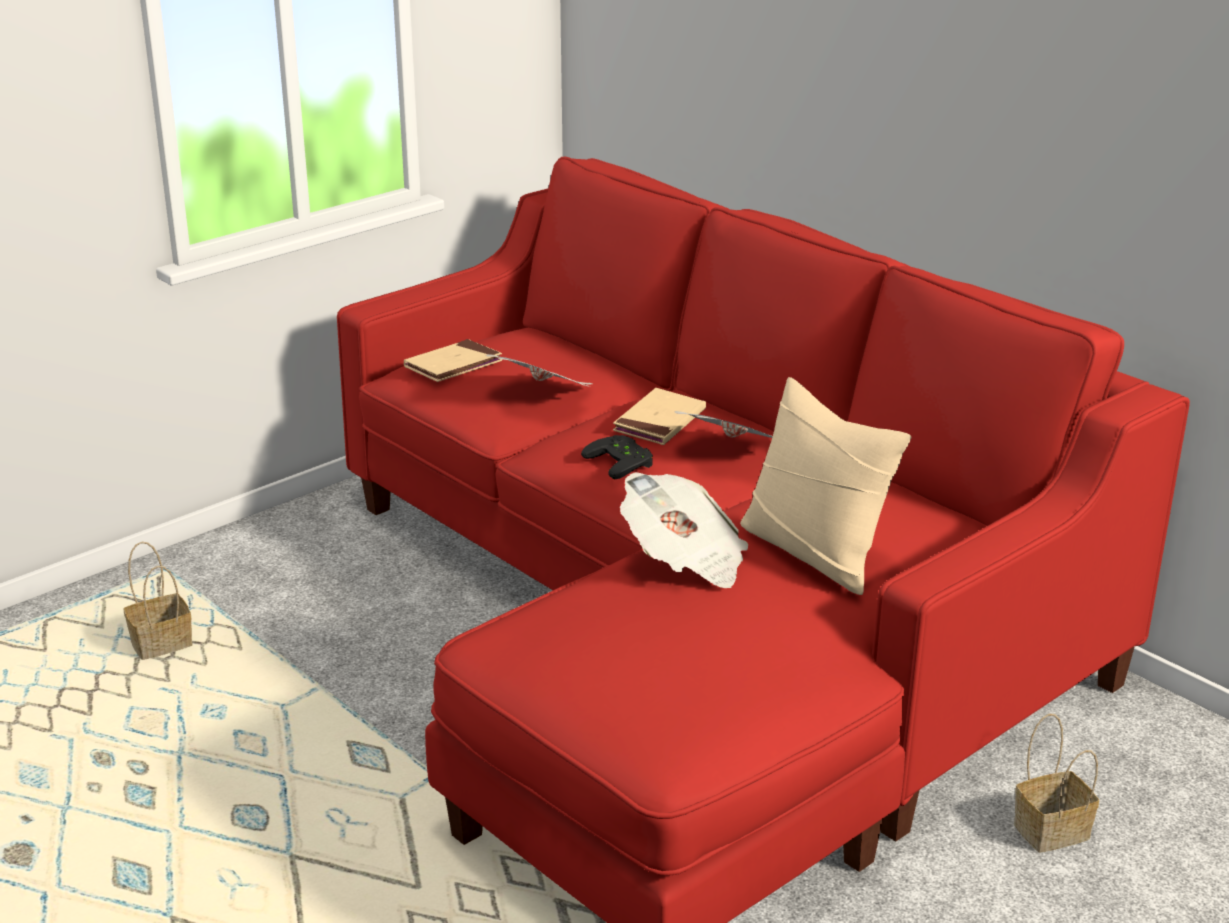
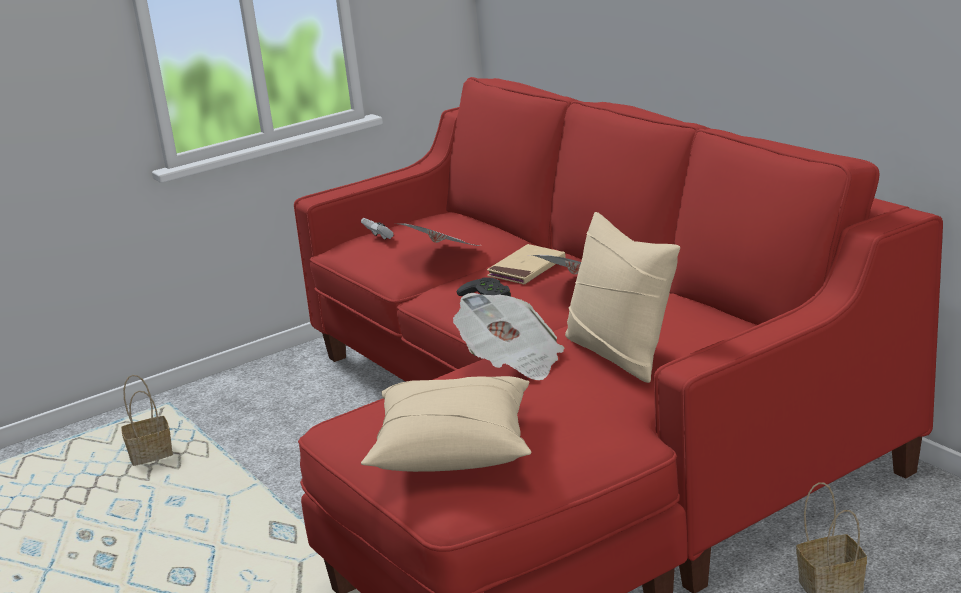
camera: 10 degrees right, 5 degrees down
(453, 365) = (379, 238): beige book -> white game controller
(646, 680) = (453, 447): none -> beige pillow

